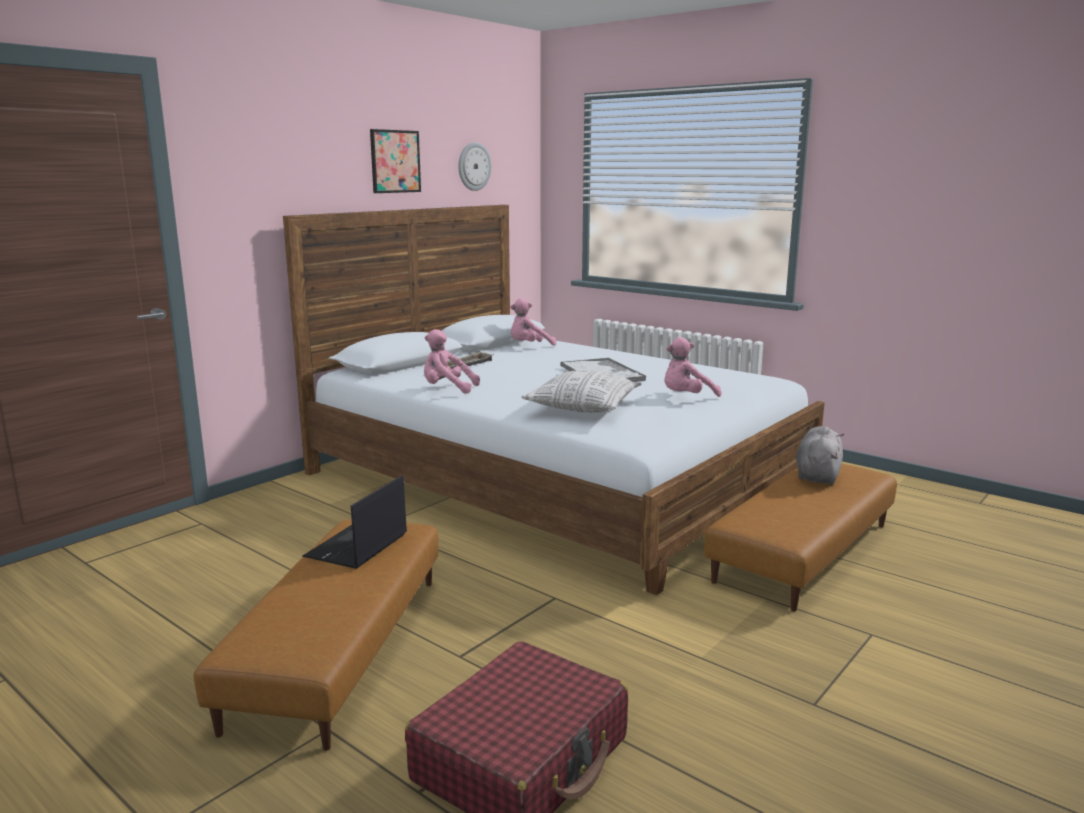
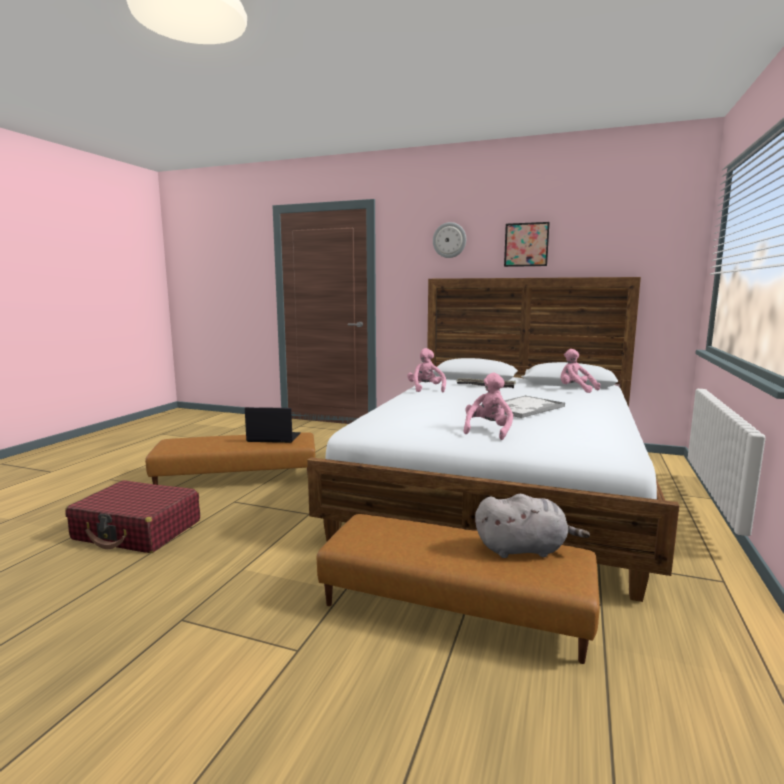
camera: 70 degrees right, 5 degrees down
(474, 166) = (610, 246): wall clock -> wall clock (449, 240)
(583, 407) = (415, 411): pillow -> none
(686, 398) = (488, 431): pink plush toy -> pink plush toy turned 75 degrees clockwise

